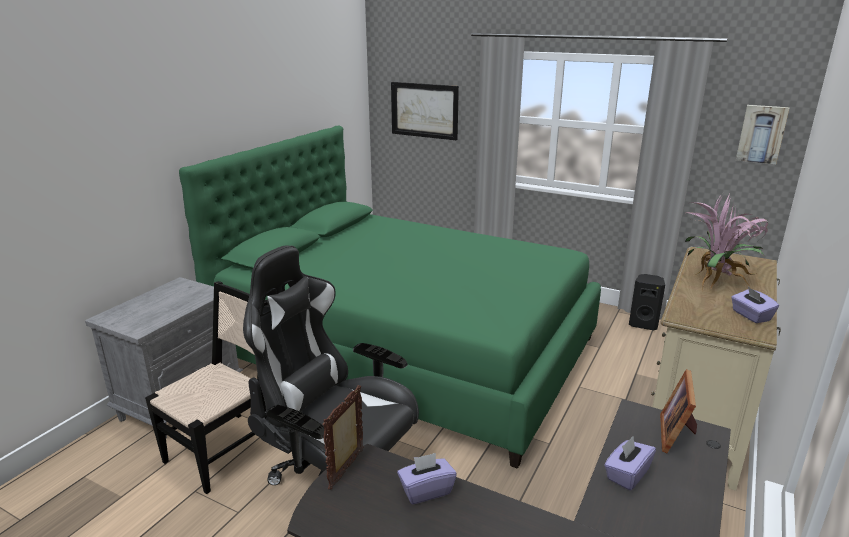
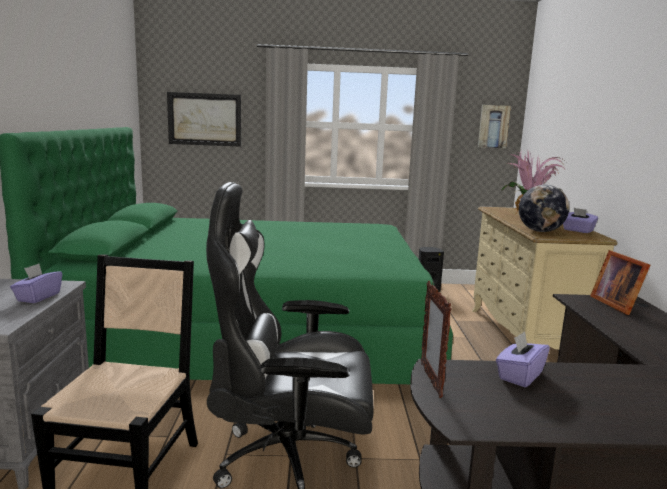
camera: 30 degrees left, 10 degrees down
(627, 474) = (628, 331): purple tissue box -> purple tissue box (38, 297)
(691, 309) = (540, 231): none -> globe

